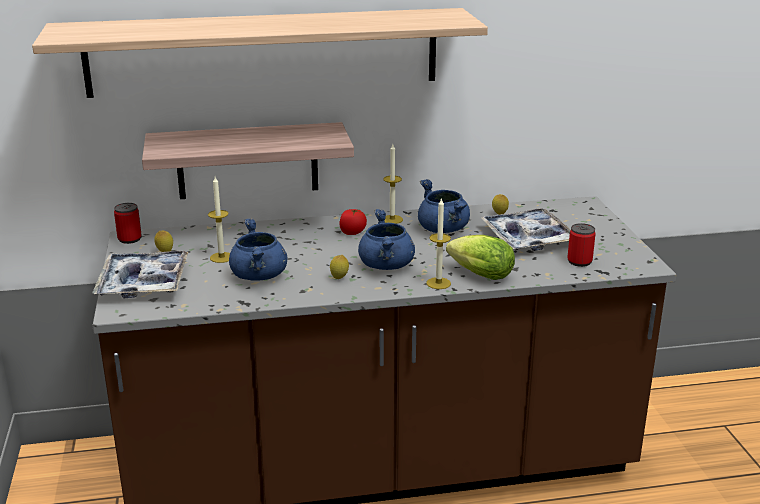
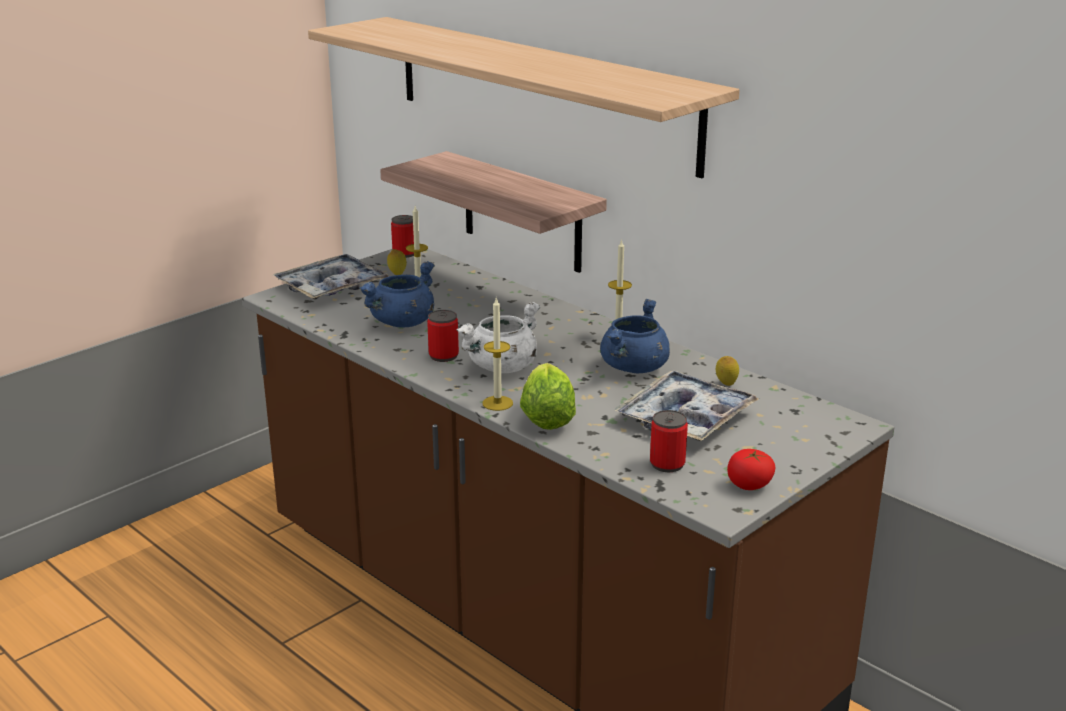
camera: 55 degrees right, 0 degrees up
(339, 278) = (443, 356): lemon -> can
(352, 232) = (556, 329): tomato -> tomato (749, 485)
(386, 266) = (502, 367): blue cooking pot -> white cooking pot

